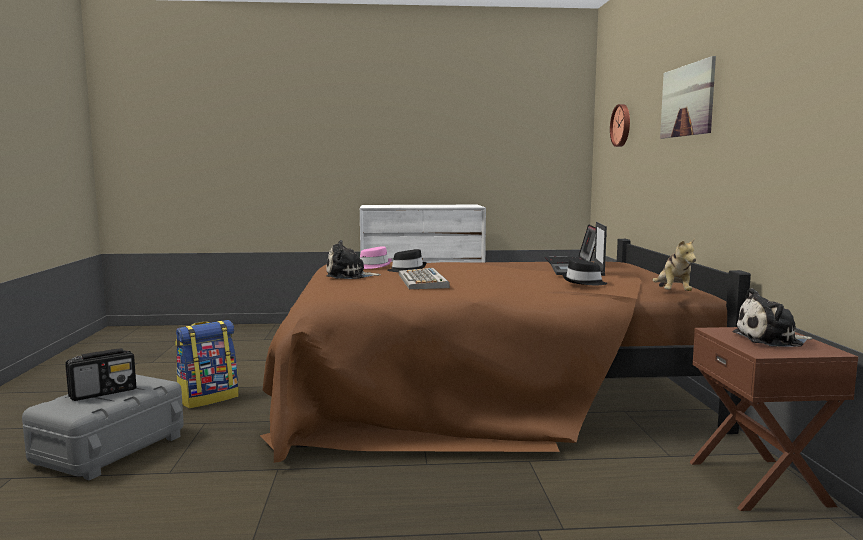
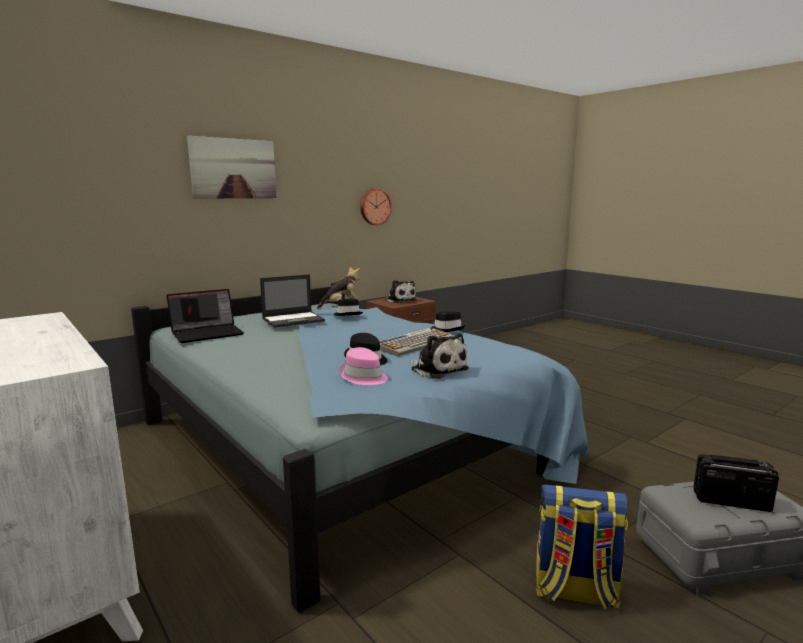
camera: 125 degrees left, 5 degrees up
(450, 293) = (447, 329): none -> black hat
(486, 390) = (346, 445): brown bed -> blue bed
(622, 125) = (64, 176): wall clock -> wall clock (374, 206)

